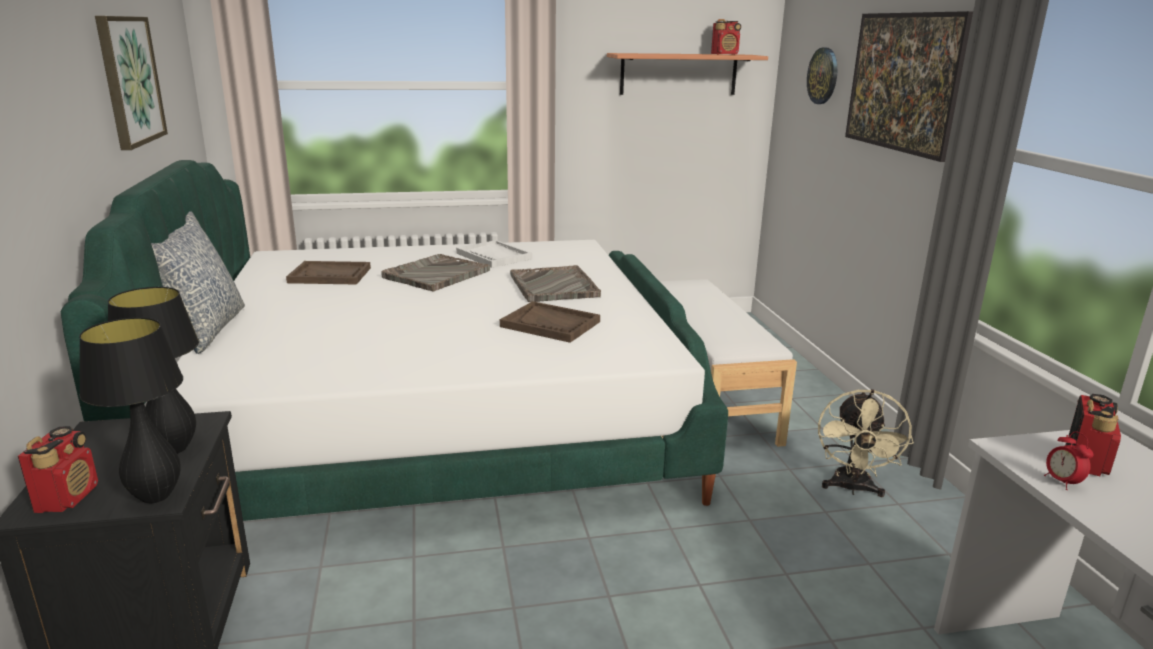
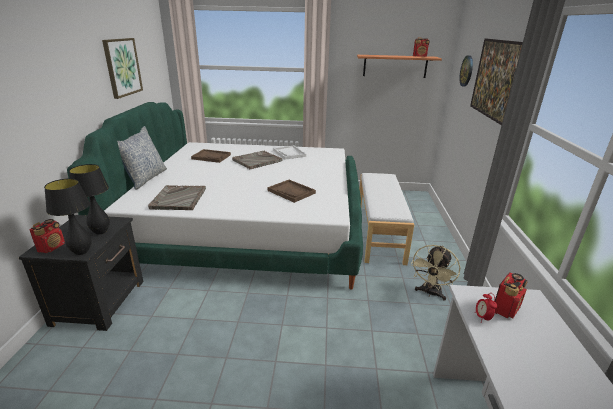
camera: 15 degrees right, 5 degrees up
(554, 286) = (306, 172): grey tray -> grey tray (178, 199)

